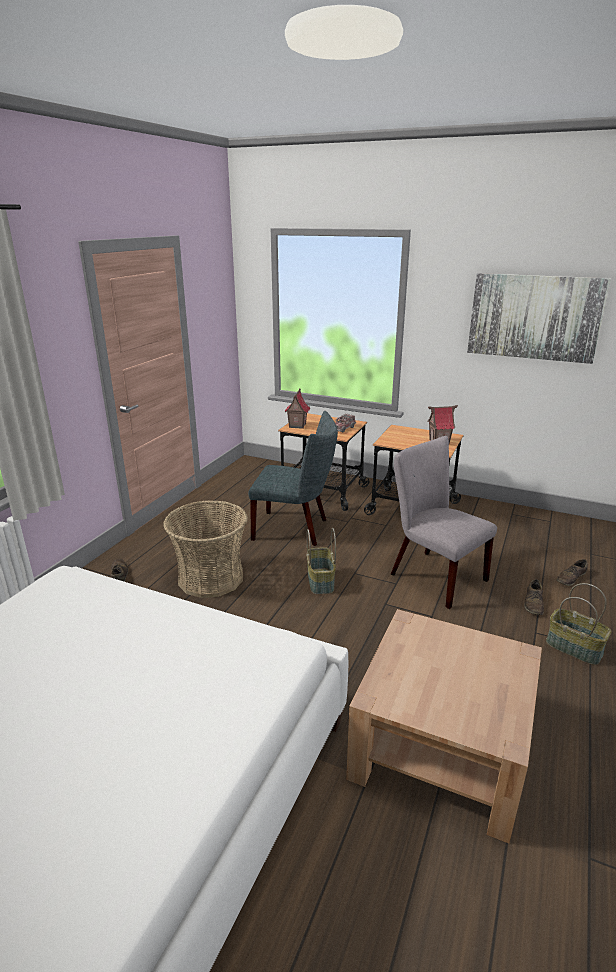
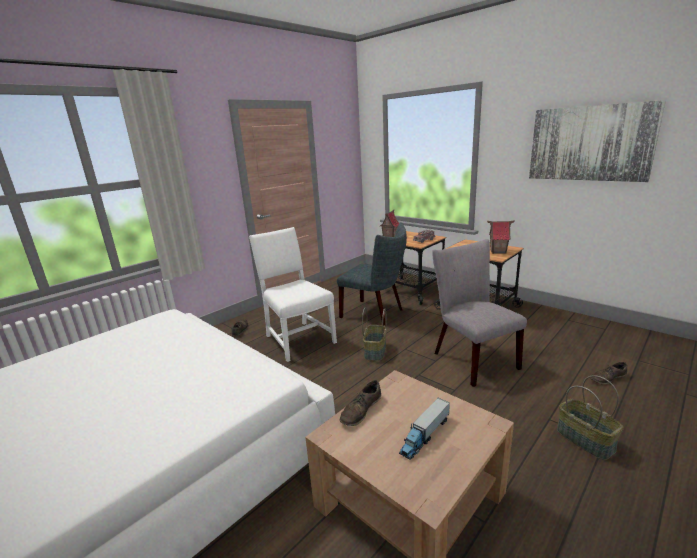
camera: 20 degrees right, 5 degrees down
(211, 578) = (297, 339): basket -> white chair
(469, 678) = (425, 435): none -> toy truck
(534, 603) = (558, 394): brown shoe -> brown shoe (361, 410)

